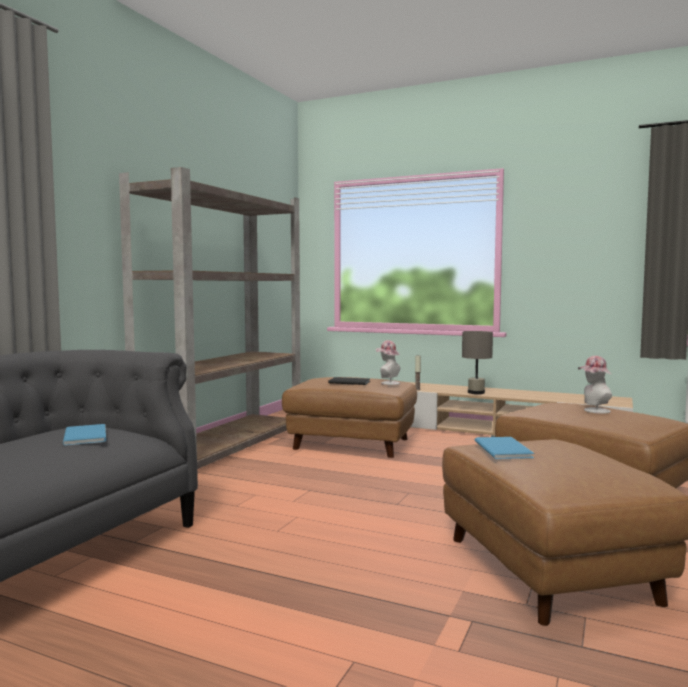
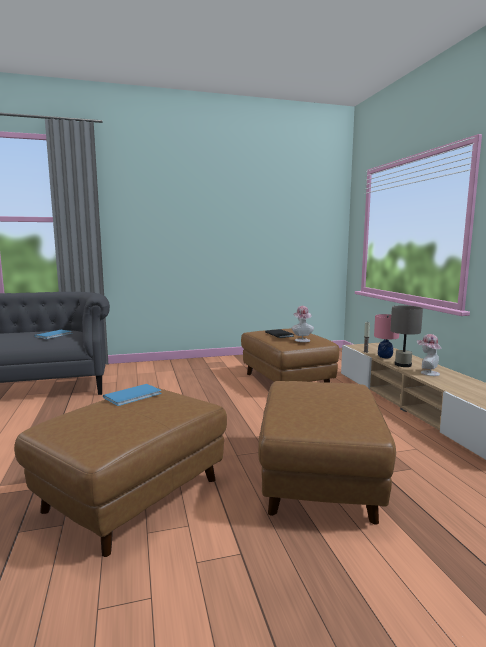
camera: 50 degrees right, 5 degrees up
(225, 446) = (224, 362): brown bookcase -> none
(444, 390) = (384, 357): none -> pink table lamp
(594, 411) = (325, 398): hat -> hat (427, 373)

